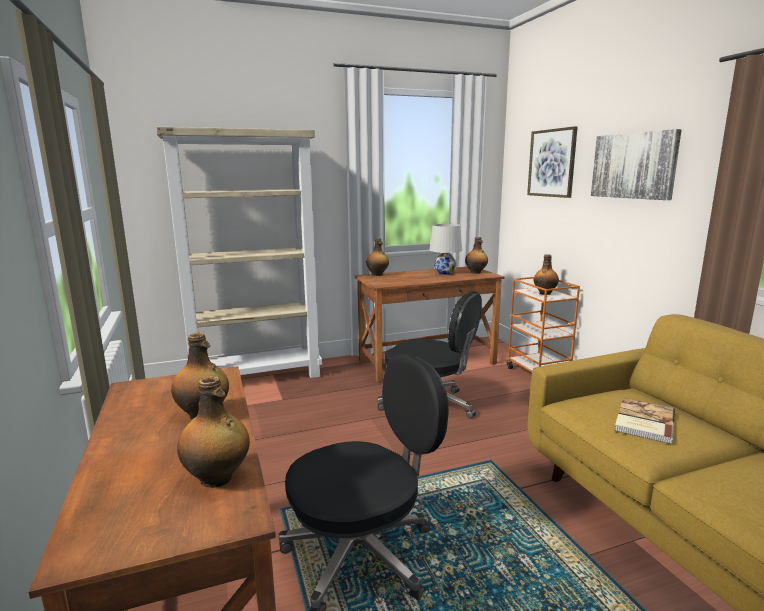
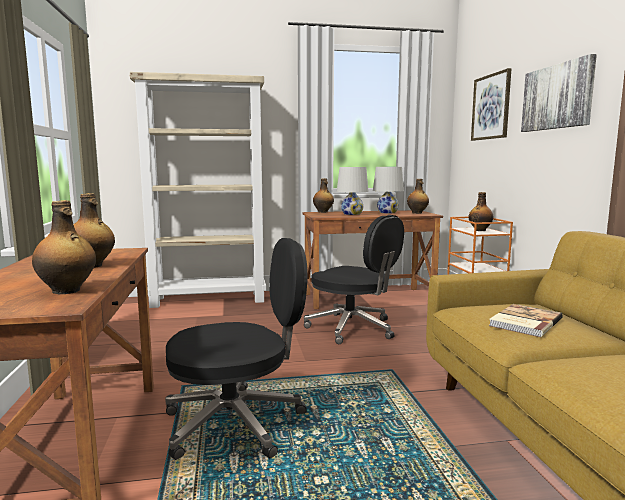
camera: 10 degrees right, 5 degrees down
(411, 277) = (352, 214): none -> white table lamp

